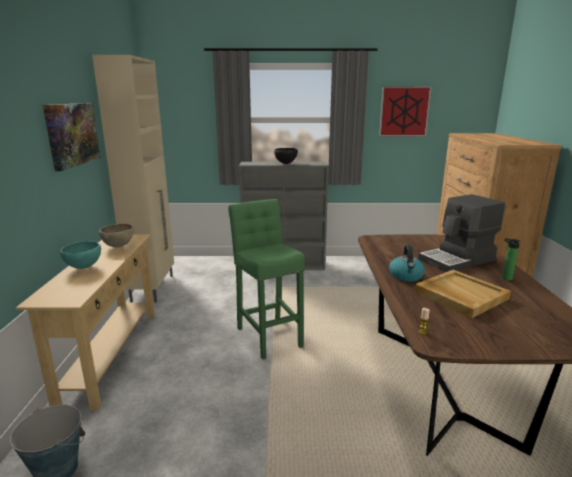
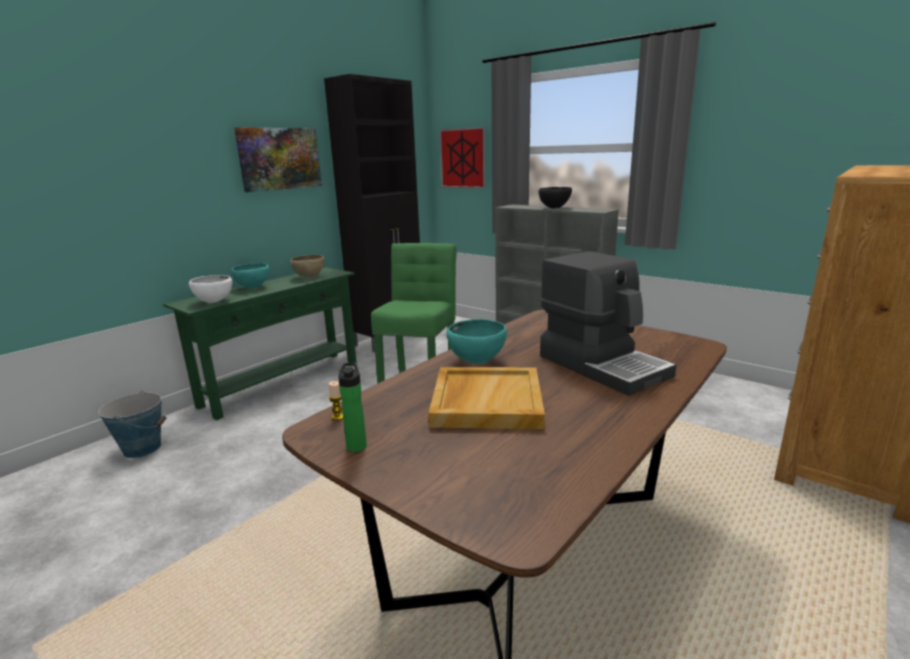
camera: 40 degrees right, 0 degrees up
(79, 290) = (214, 302): none -> white bowl
(111, 354) = (282, 382): beige console table -> green console table
(153, 288) = (390, 339): beige cabinet -> black cabinet
(404, 111) = (769, 128): picture -> picture (463, 158)
(406, 276) = (477, 362): kettle -> turquoise bowl
(458, 260) = (603, 365): coffee machine -> coffee machine turned 135 degrees counterclockwise
(505, 278) = (617, 405): bottle -> bottle (356, 445)

